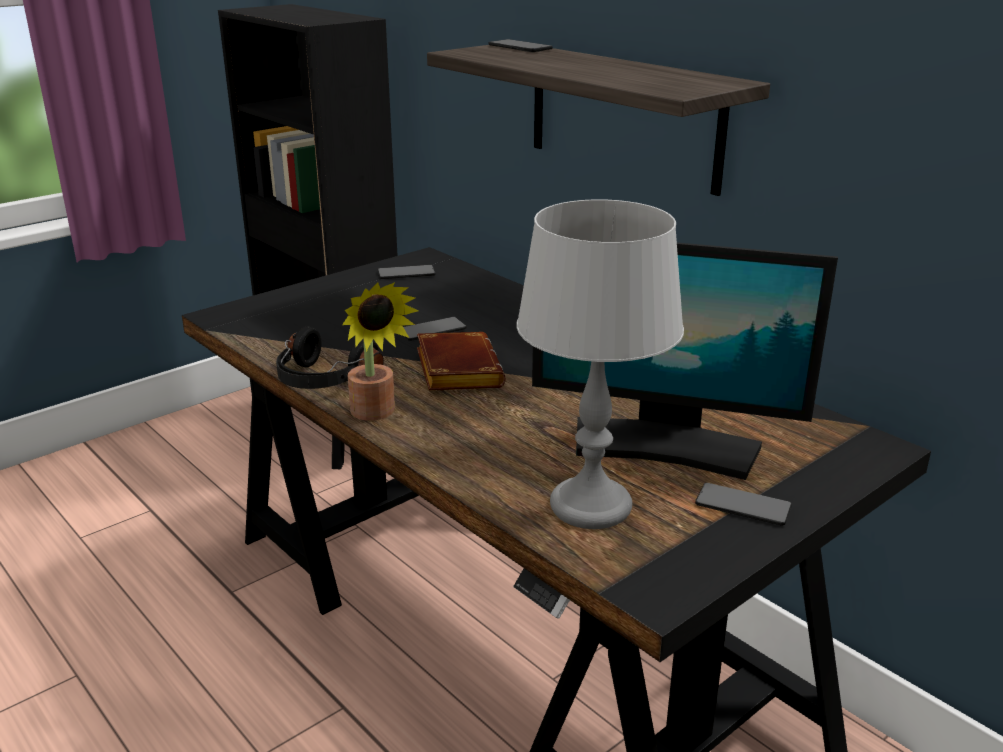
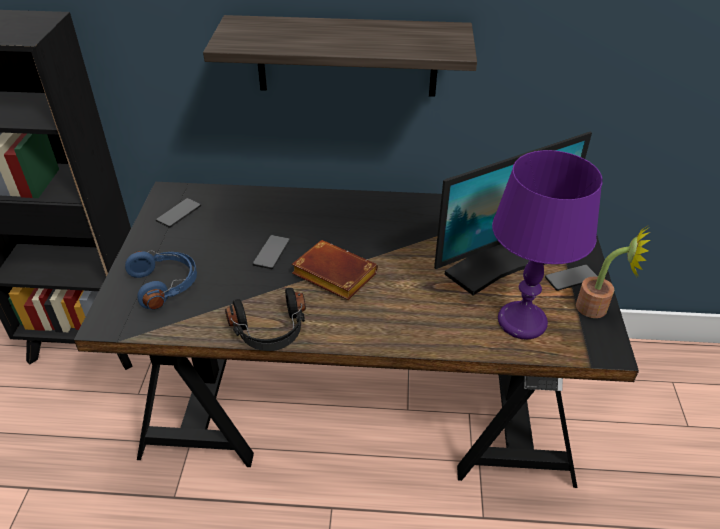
camera: 45 degrees left, 15 degrees up
(305, 312) = (166, 285): none -> blue headphones
(376, 414) = (341, 335): potted plant -> potted plant (598, 308)
(520, 47) = (251, 23): phone -> none
(592, 506) = (522, 321): grey table lamp -> purple table lamp

